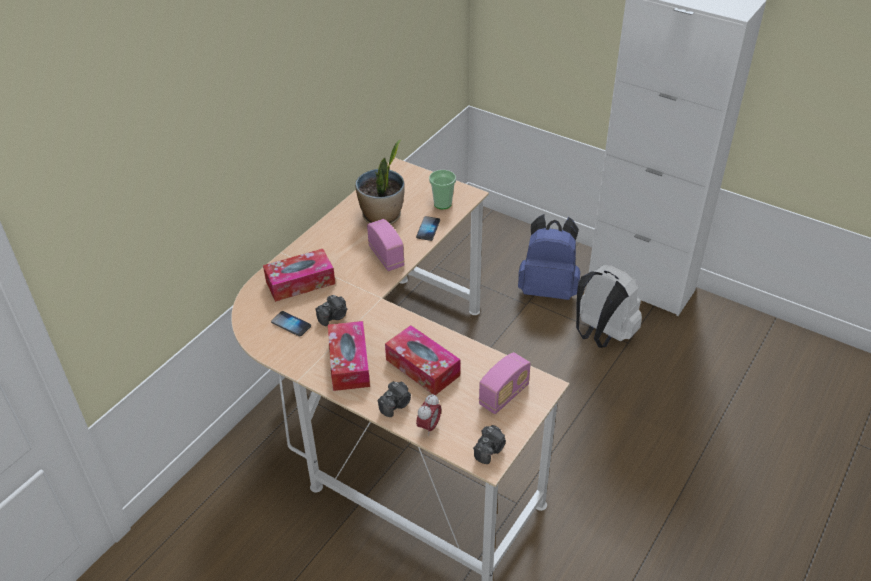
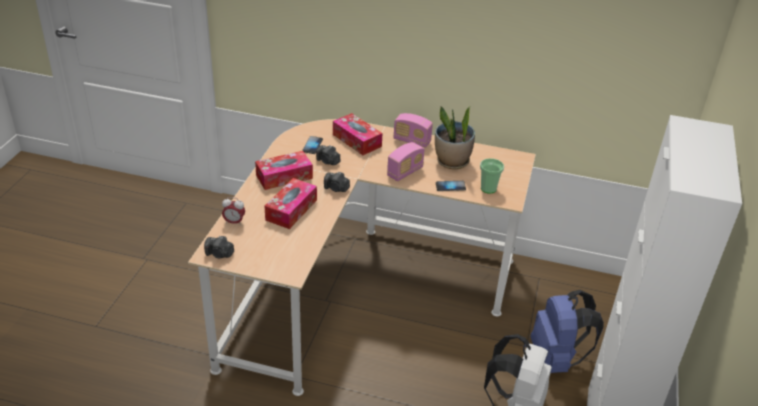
camera: 70 degrees right, 5 degrees down
(396, 404) = (251, 204): camera -> camera (336, 188)
(504, 395) = (275, 254): radio -> radio (412, 141)

